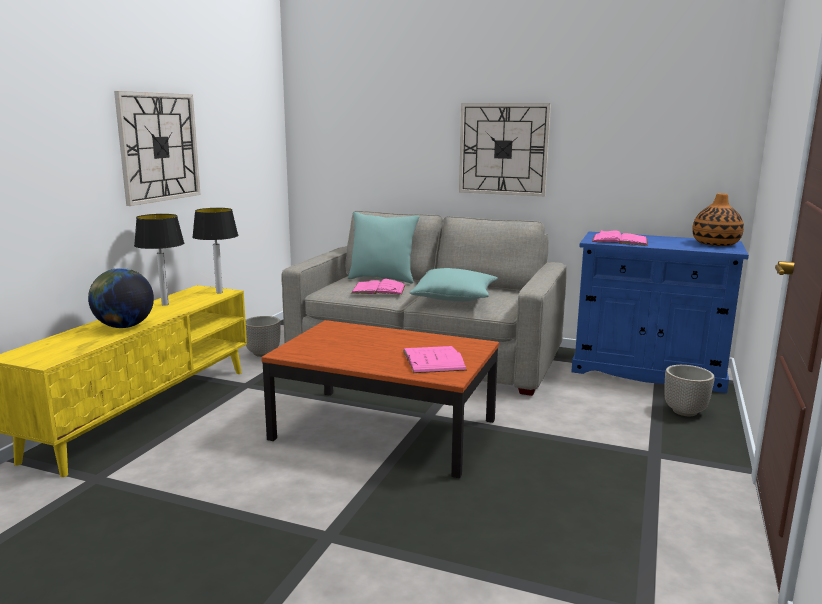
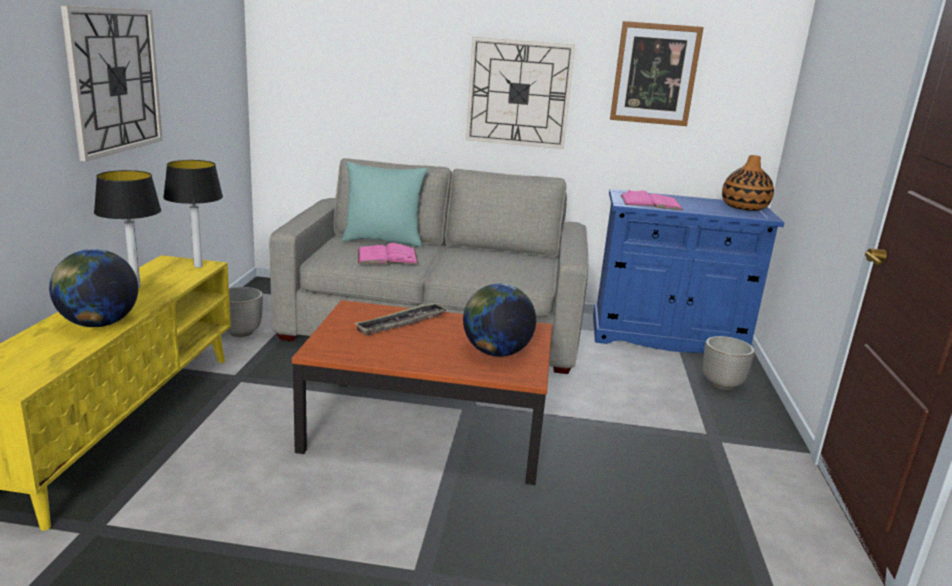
camera: 15 degrees left, 5 degrees up
(365, 337) = (402, 323): none -> tray
(433, 360) = (496, 352): pink book -> globe
(455, 297) = (479, 266): turquoise pillow -> none
(625, 124) = (655, 74): none -> picture

